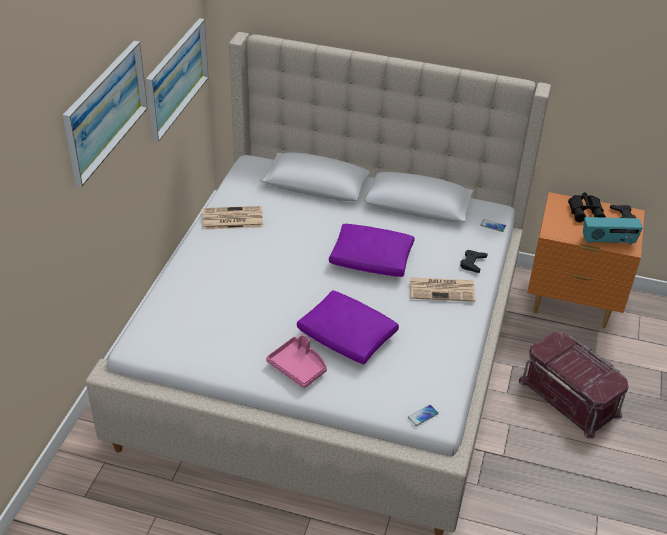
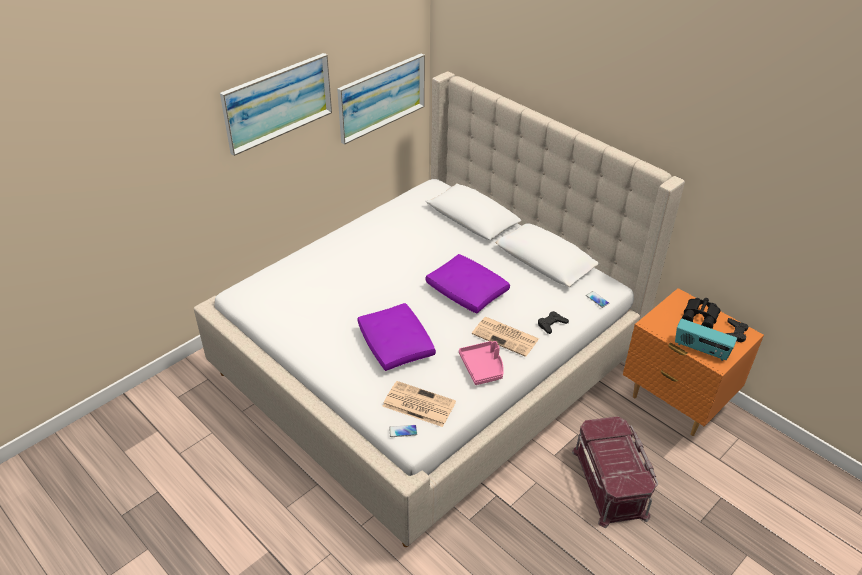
camera: 30 degrees right, 0 degrees up
(232, 219) = (383, 224): newspaper -> newspaper (418, 404)
(298, 367) = (338, 354): pink tray -> pink tray (483, 367)

